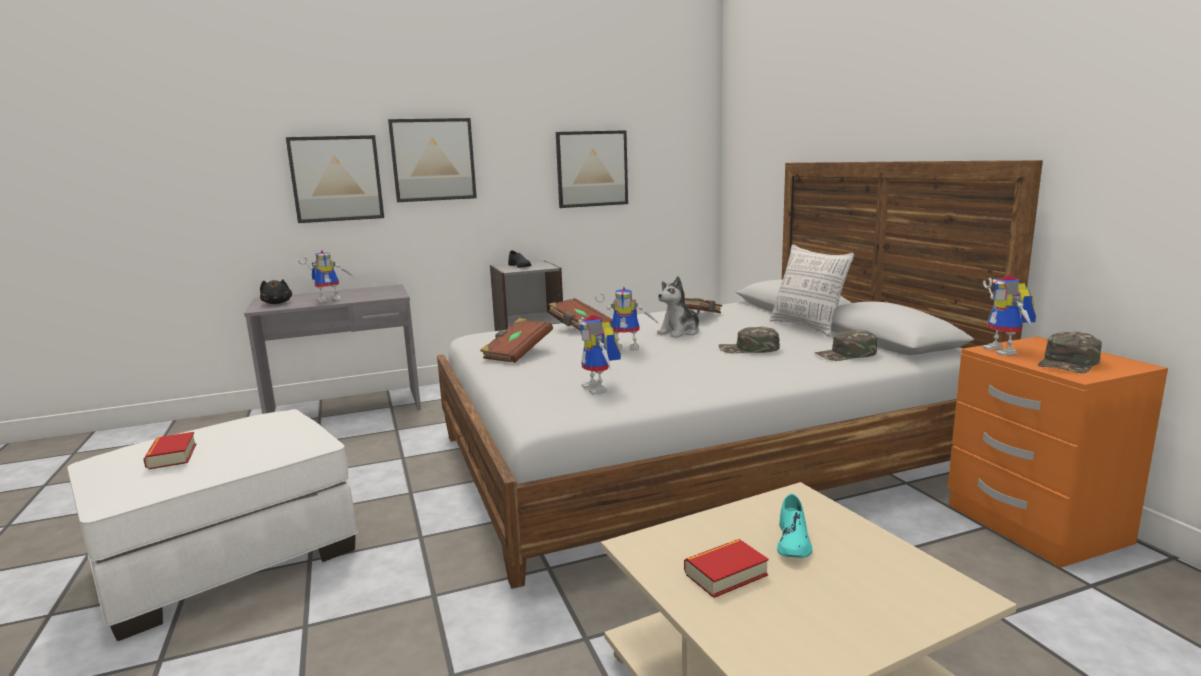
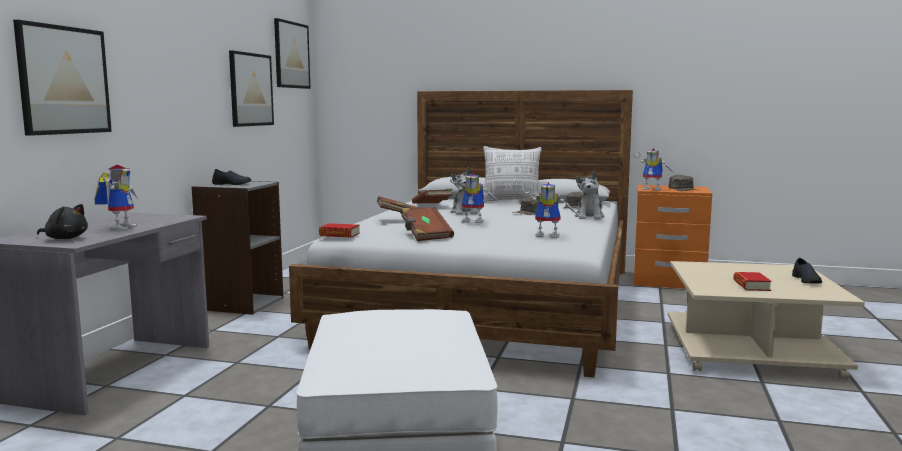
camera: 55 degrees left, 5 degrees down
(172, 456) = (421, 340): book -> book (339, 234)
(433, 160) = (146, 67): picture -> picture (291, 55)
(628, 347) = (475, 221): toy robot -> toy robot turned 60 degrees clockwise
(782, 375) = (589, 217): none -> plush toy
(793, 541) = (731, 273): turquoise shoe -> none
(860, 622) = (807, 280): none -> black shoe

